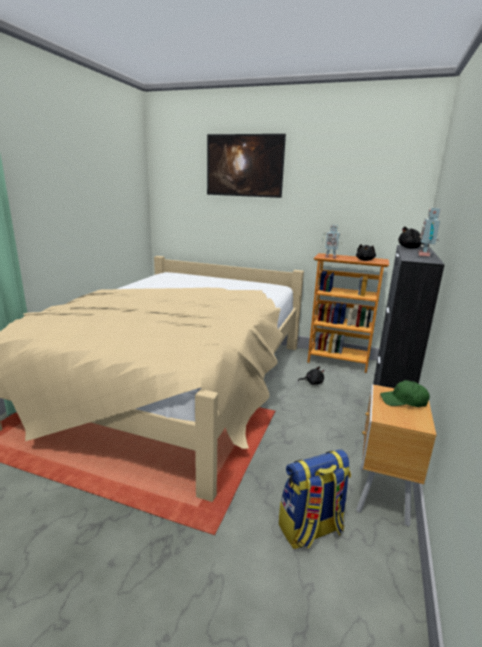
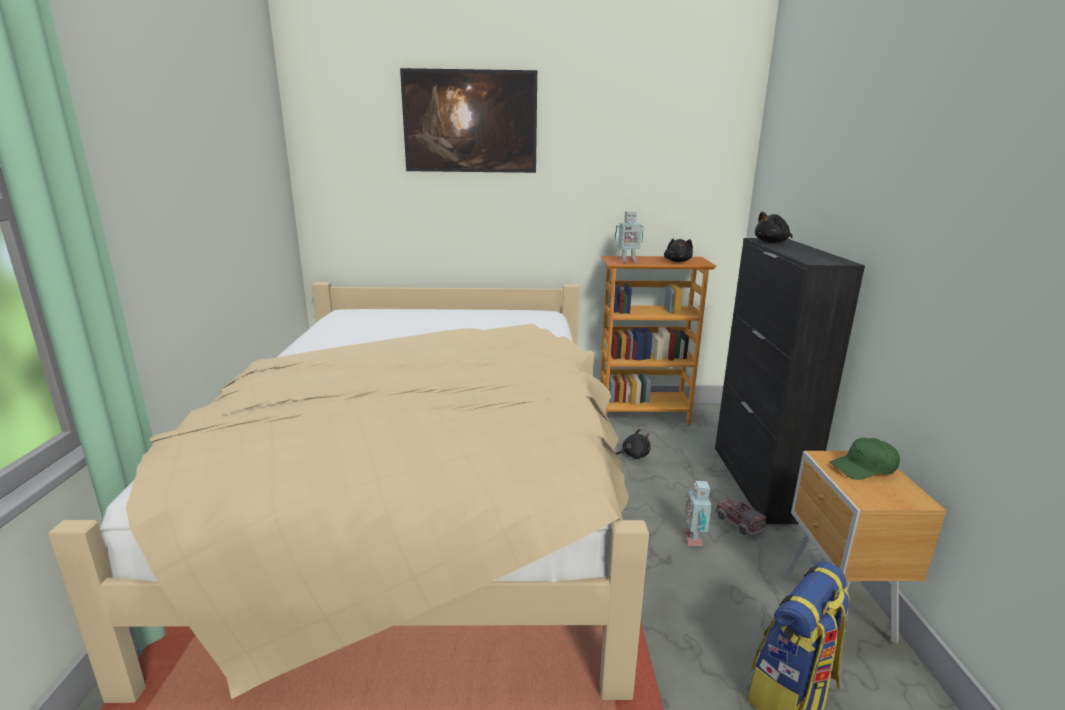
camera: 20 degrees left, 0 degrees up
(353, 434) = (739, 523): none -> toy truck
(425, 255) = (814, 253): toy robot -> toy robot (694, 539)

